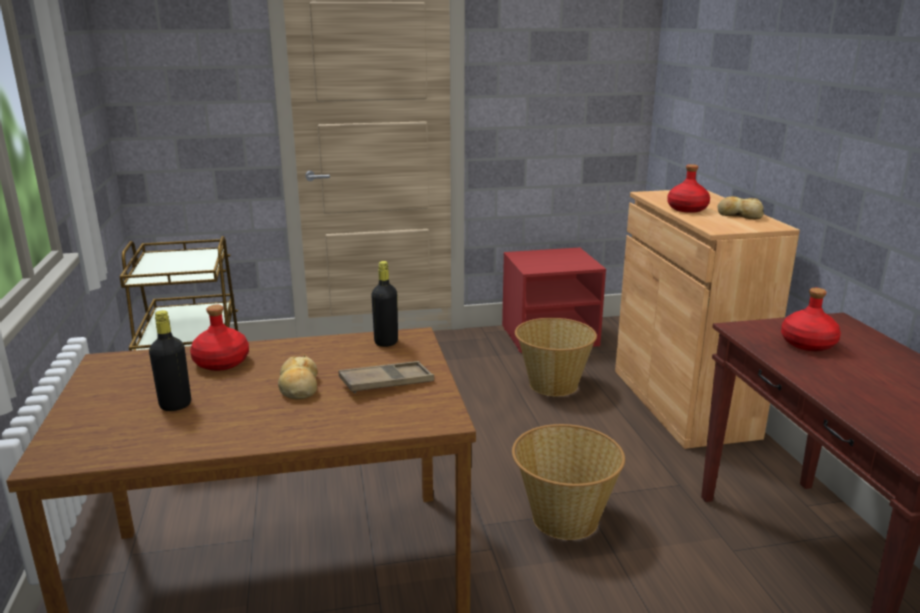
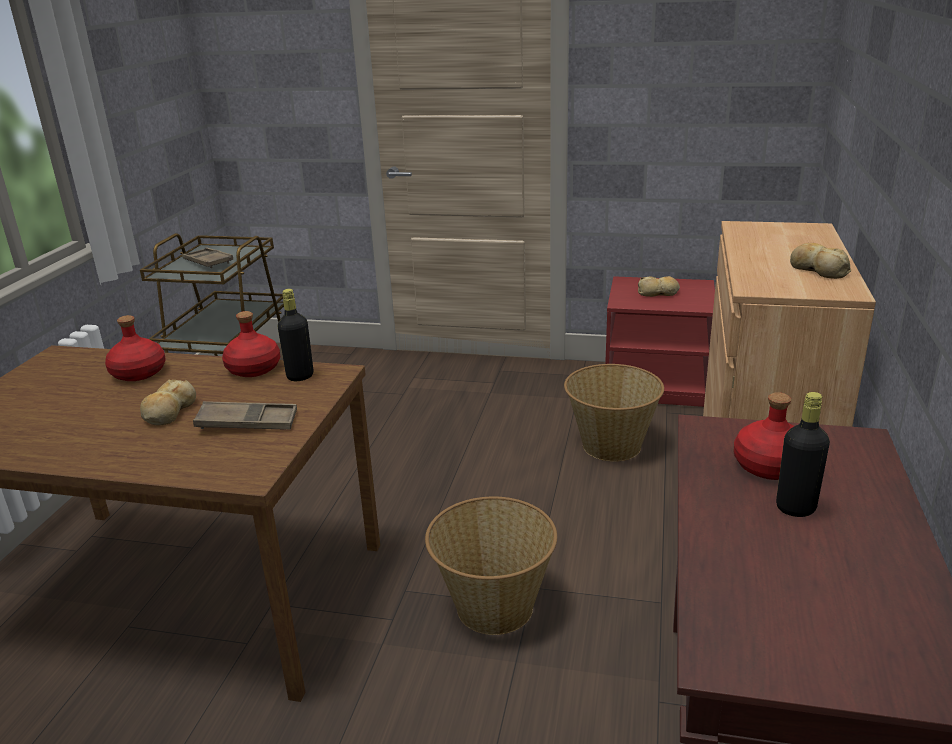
camera: 25 degrees right, 5 degrees up
(175, 265) = (208, 262): none -> brown tray
(175, 405) = (56, 410): black bottle -> black bottle (795, 508)
(550, 260) = (658, 293): none -> bread
(687, 209) = (759, 253): red bottle -> red bottle (254, 369)

